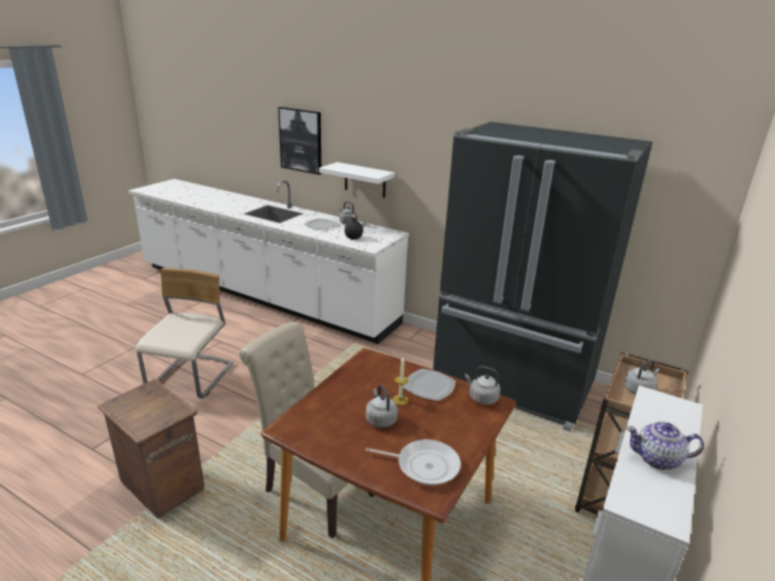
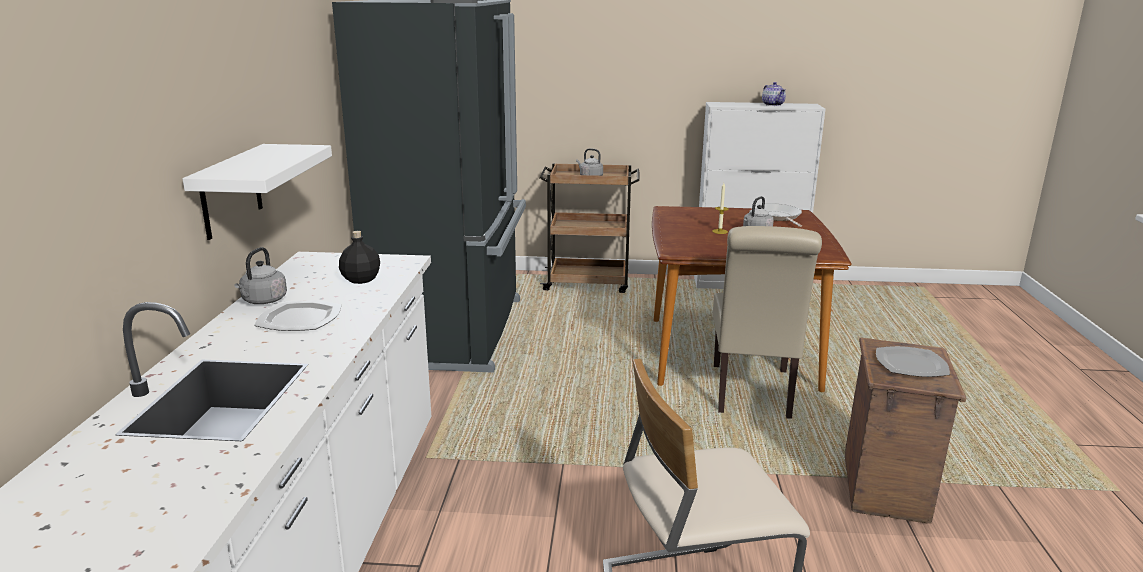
camera: 115 degrees left, 5 degrees down
(301, 140) = (94, 162): picture -> none
(429, 387) = (683, 226): plate -> plate (911, 364)
(481, 398) = (670, 212): grey kettle -> none

